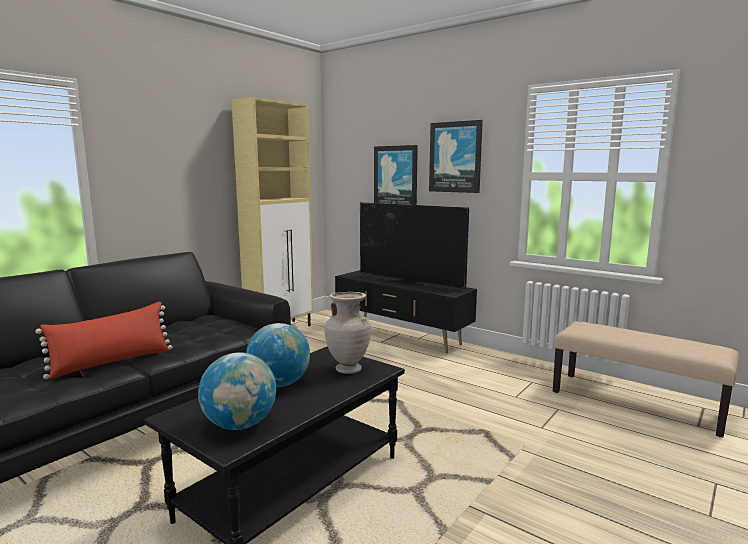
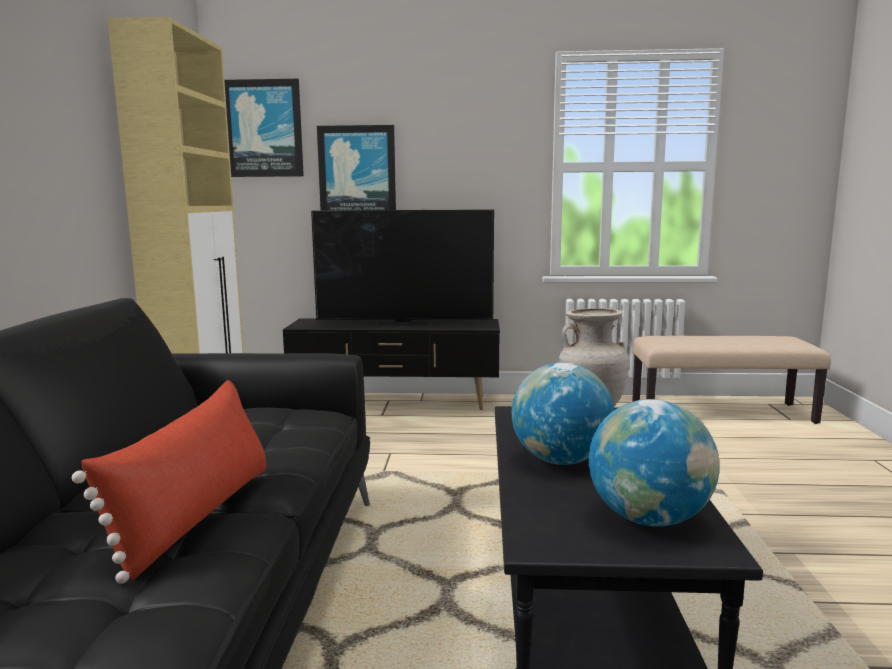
camera: 35 degrees left, 0 degrees up
(455, 157) = (455, 143): picture -> picture (263, 129)

